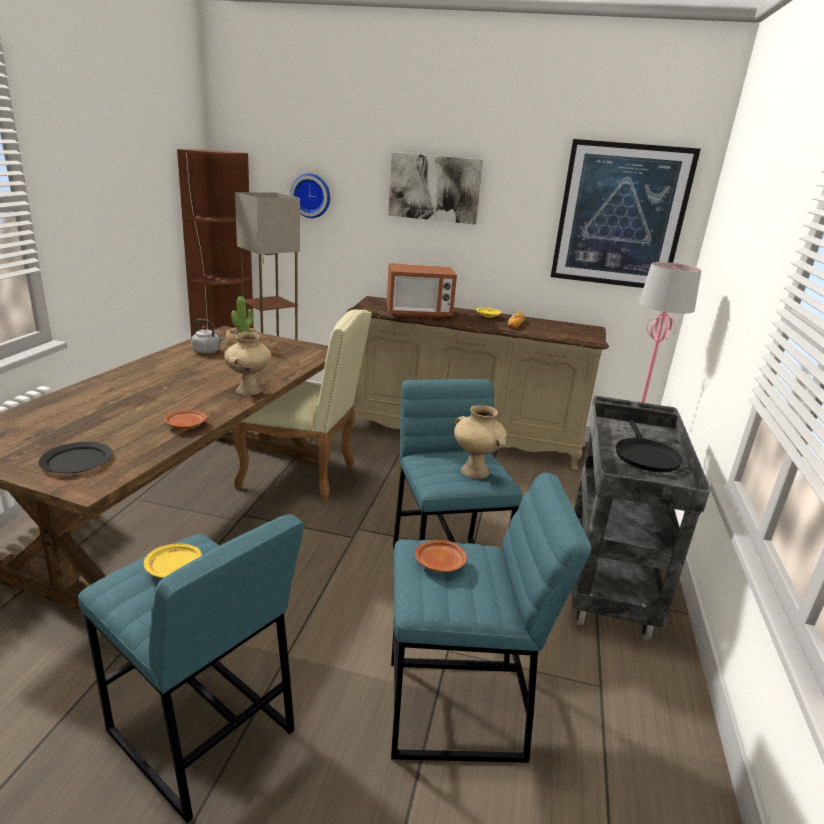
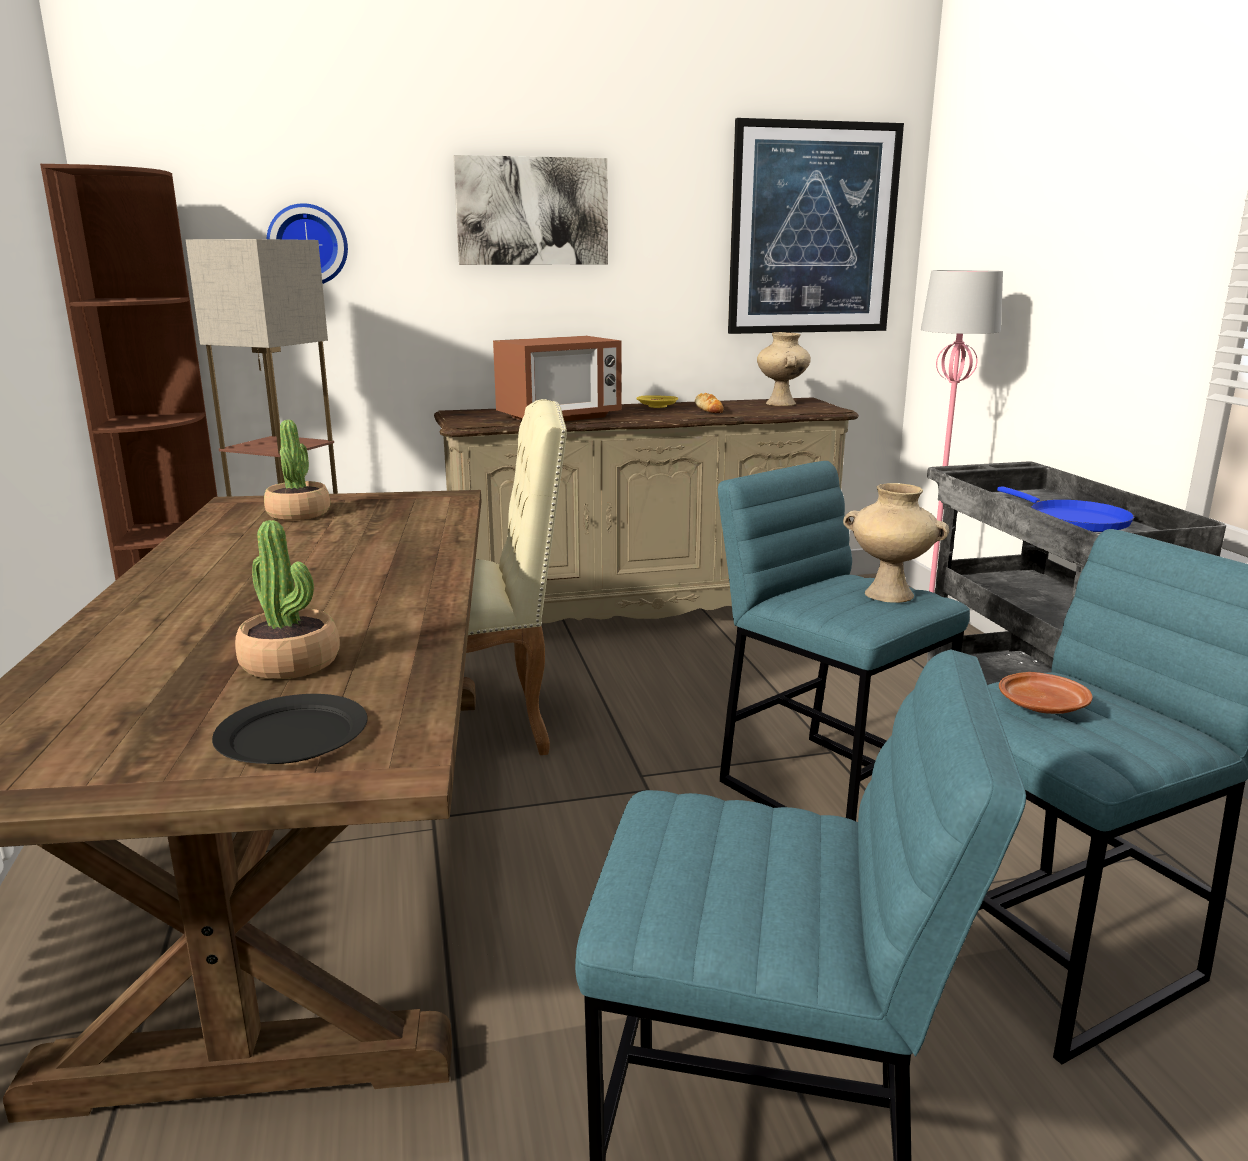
camera: 25 degrees left, 5 degrees down
(124, 426) = (290, 663): none -> potted plant
(175, 569) = (708, 846): yellow plate -> none
(185, 425) = (406, 635): brown plate -> none
(208, 351) = (252, 533): grey kettle -> none
(249, 391) = (429, 568): beige vase -> beige vase (781, 404)
(645, 456) = (1073, 520): black frying pan -> blue frying pan

